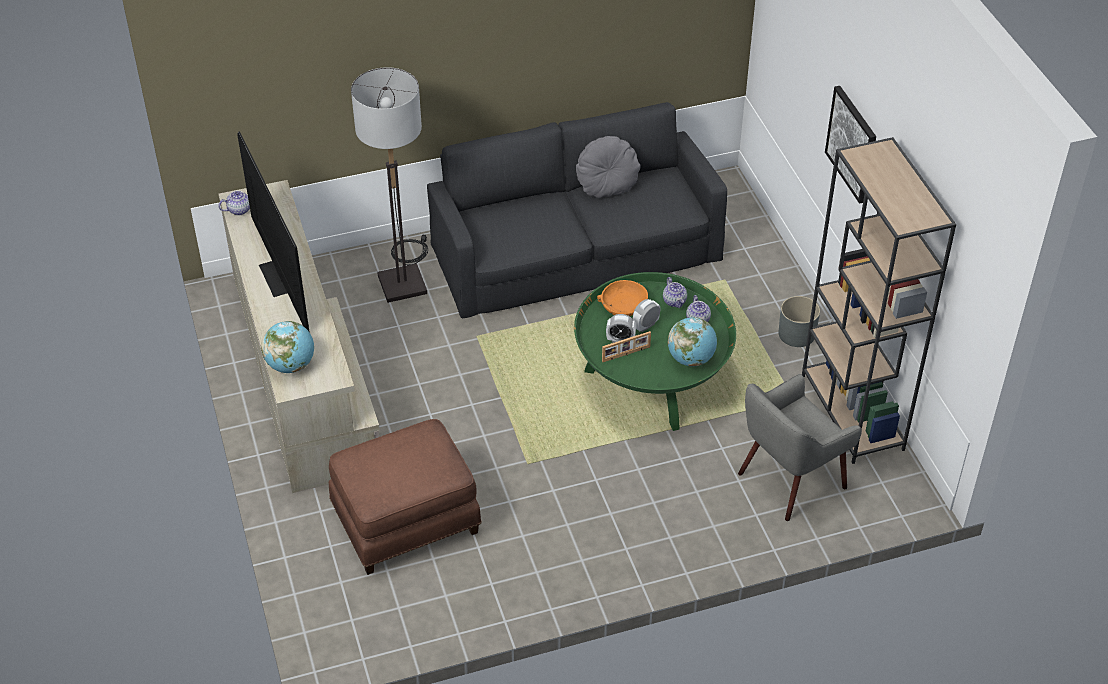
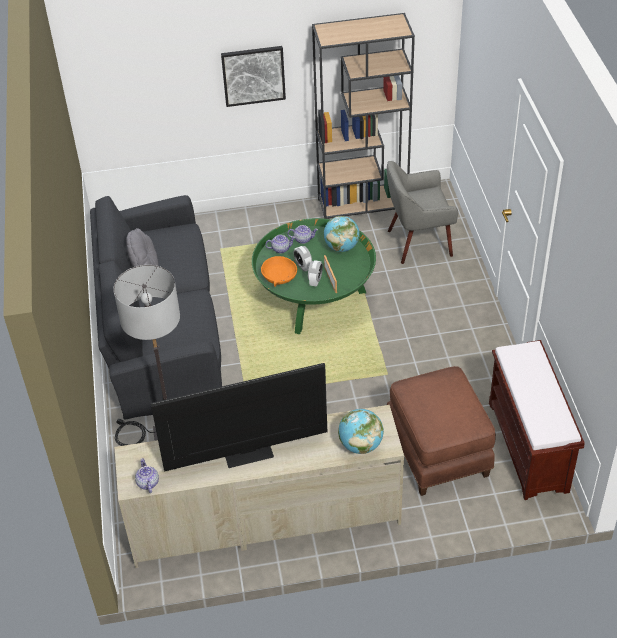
camera: 80 degrees left, 0 degrees up
(417, 616) = (529, 447): none -> brown bench
(790, 480) = (418, 242): grey armchair -> grey armchair turned 105 degrees clockwise
(797, 334) = (284, 220): grey planter -> none

